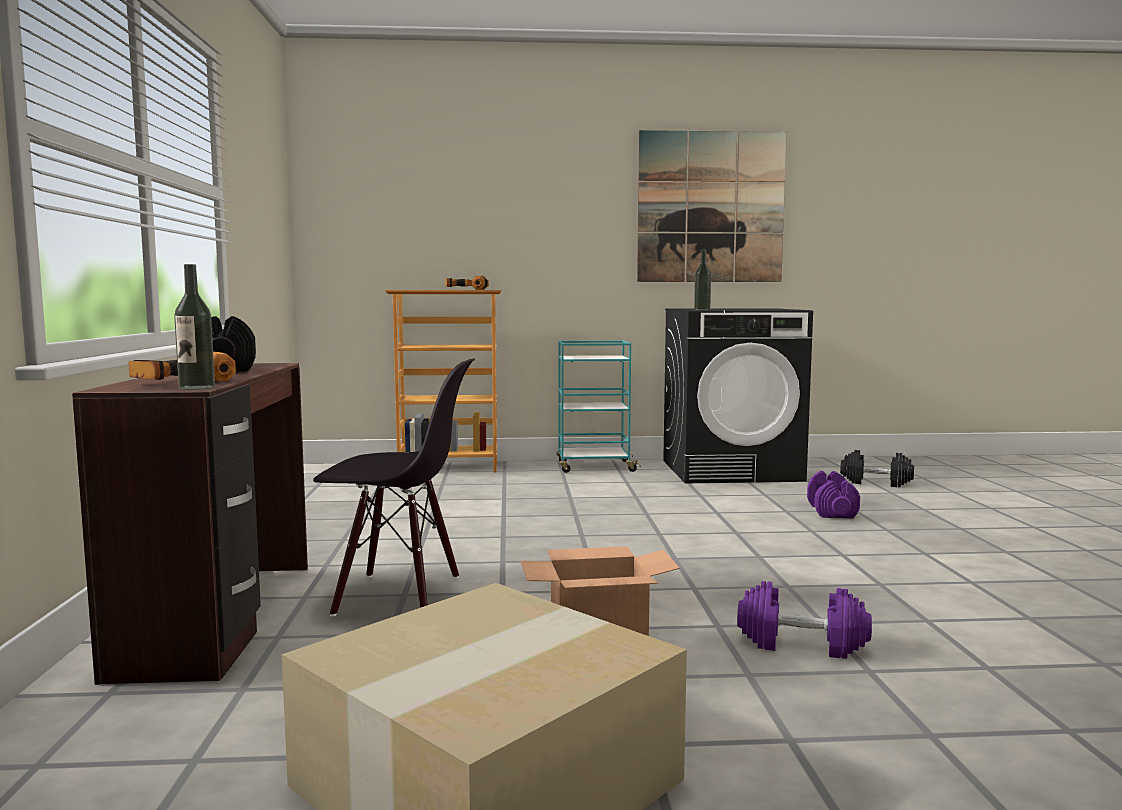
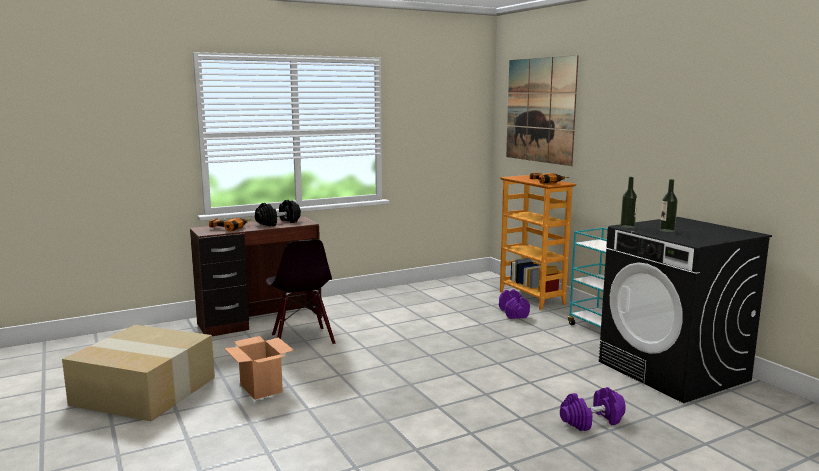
camera: 65 degrees right, 5 degrees up
(197, 388) = (207, 233): bottle -> bottle (667, 230)
(710, 207) = (725, 130): picture -> picture (540, 110)
(802, 643) = (295, 432): purple dumbbell -> purple dumbbell (514, 313)
(875, 482) = (736, 434): black dumbbell -> none

